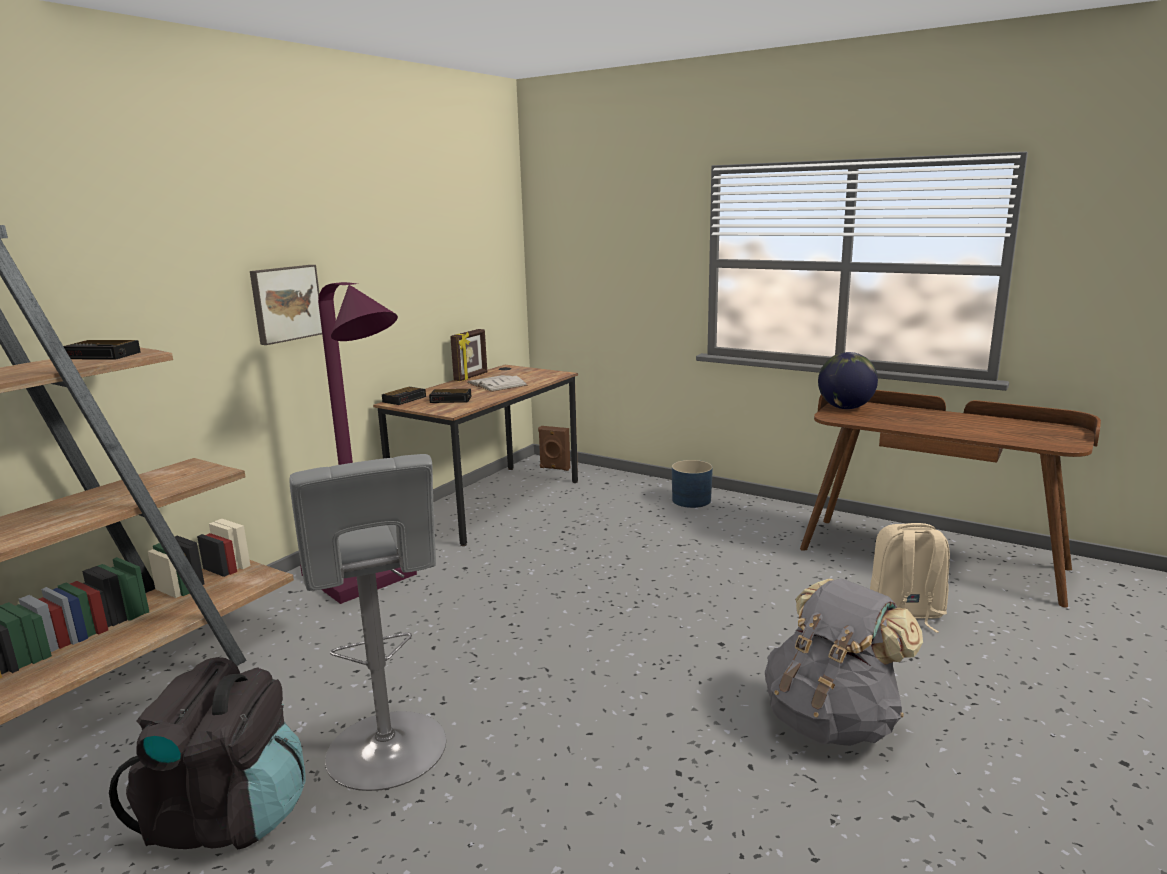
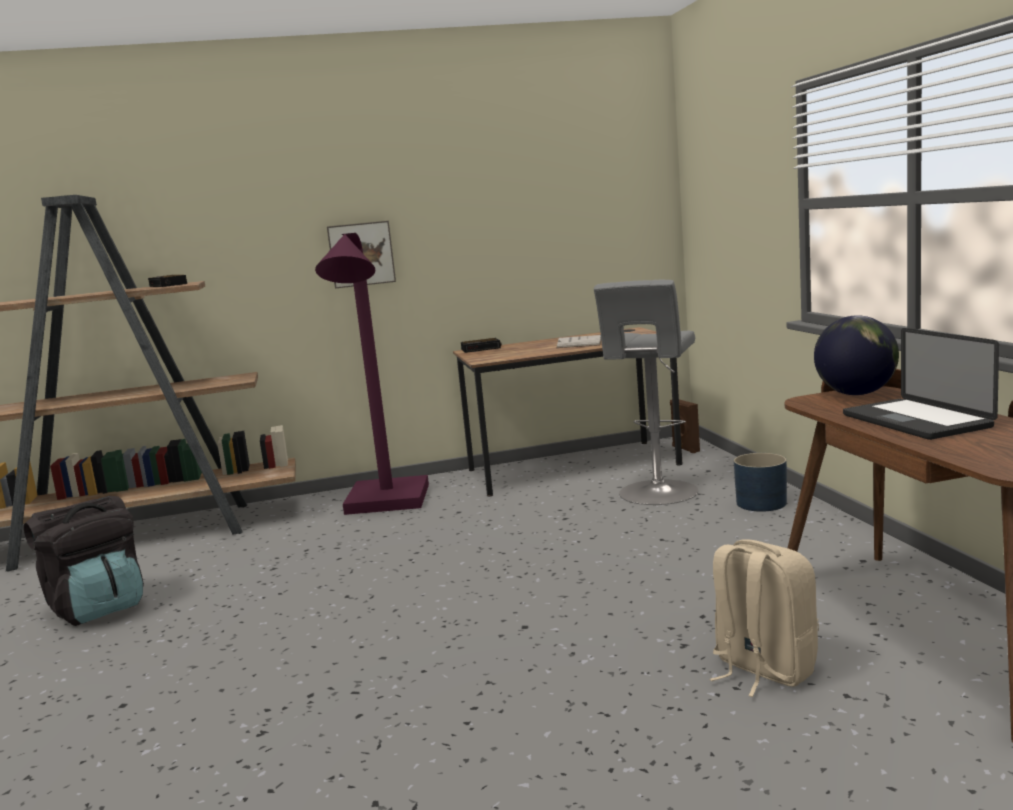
camera: 45 degrees right, 5 degrees down
(388, 754) = (203, 610): grey stool -> grey stool (657, 494)
(451, 399) = (511, 351): alarm clock -> none
(471, 377) = (580, 335): picture frame -> none
(832, 721) = (483, 718): grey backpack -> none
(932, 423) = (915, 421): none -> laptop

